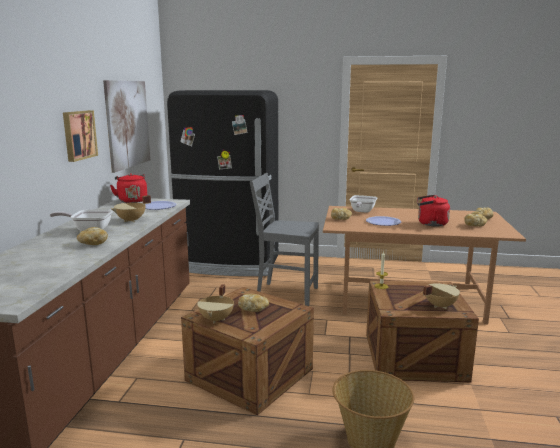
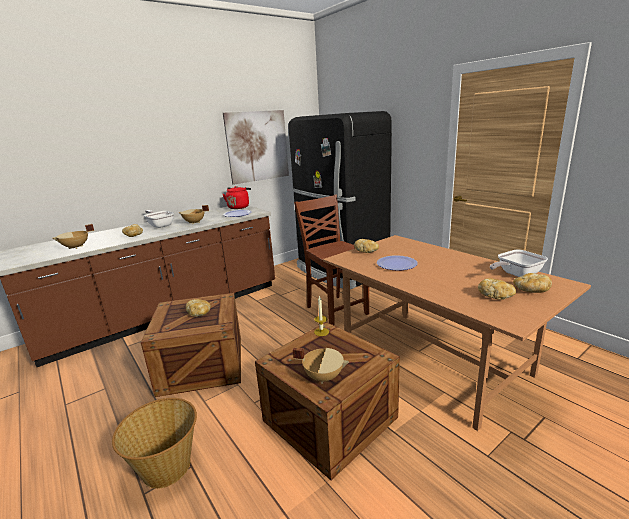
camera: 45 degrees right, 5 degrees up
(78, 135) = (188, 156): picture -> none
(217, 319) = (168, 312): beige cooking pot -> beige cooking pot (76, 247)
(286, 293) = (335, 310): grey chair -> brown chair
(362, 211) = (408, 247): frying pan -> frying pan (516, 274)
(430, 224) = (443, 279): red kettle -> none

